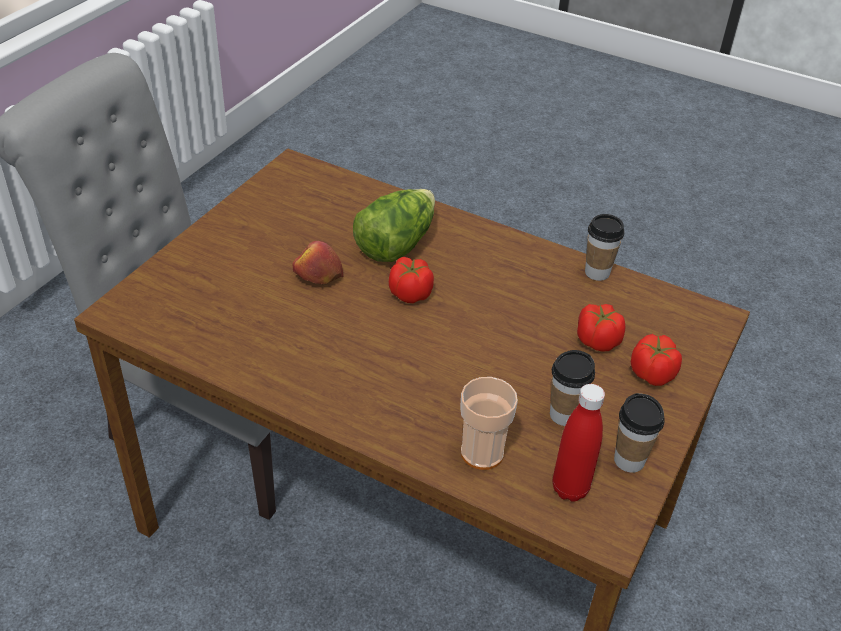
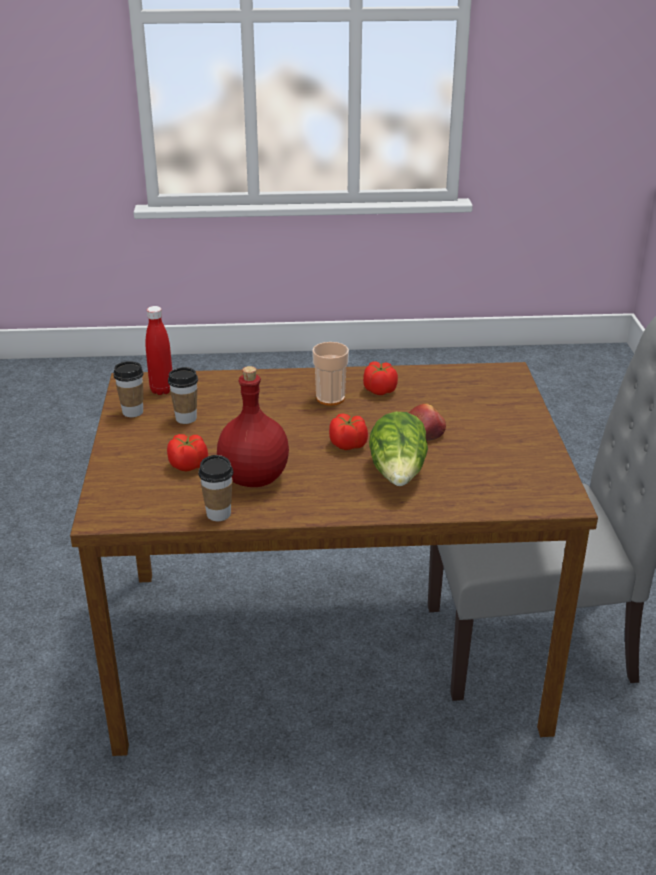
camera: 150 degrees right, 10 degrees down
(482, 453) = (223, 387): cup -> cup (330, 398)
(537, 296) = (255, 477): none -> red bottle
(652, 374) = (137, 459): tomato -> tomato (379, 390)

